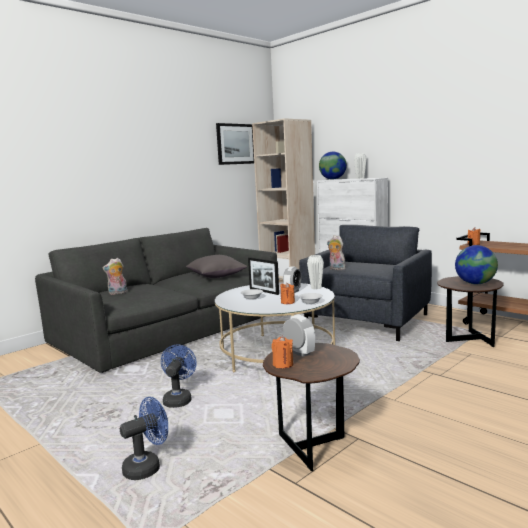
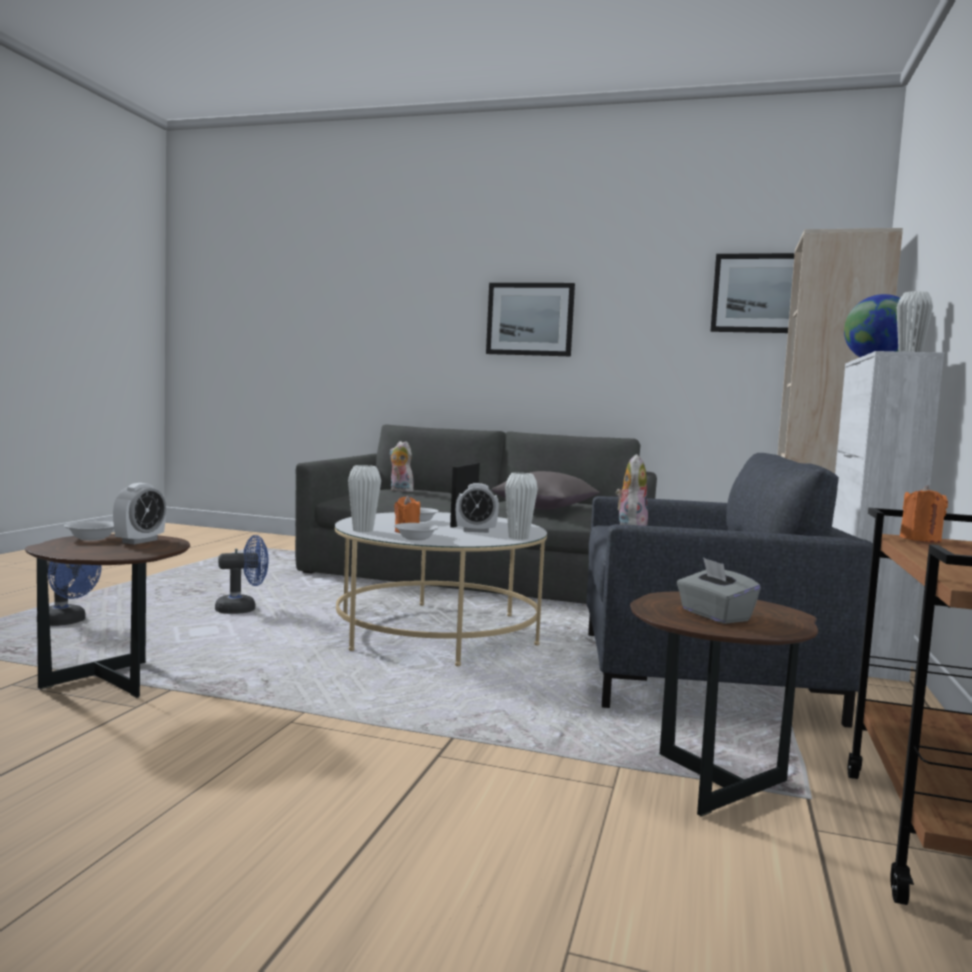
camera: 60 degrees right, 5 degrees down
(129, 162) = (530, 319): none -> picture
(279, 309) = (363, 530): none -> white vase
(283, 364) = (91, 538): orange candle -> white bowl
(475, 283) = (714, 615): globe -> grey tissue box

